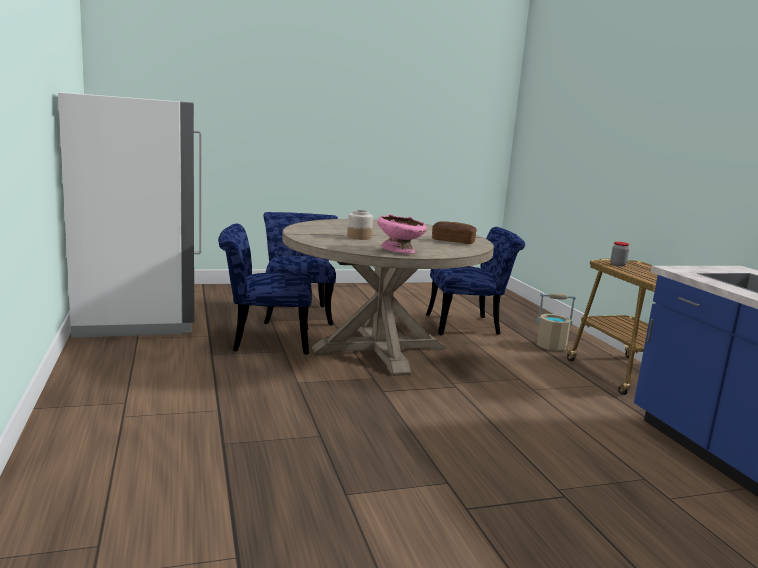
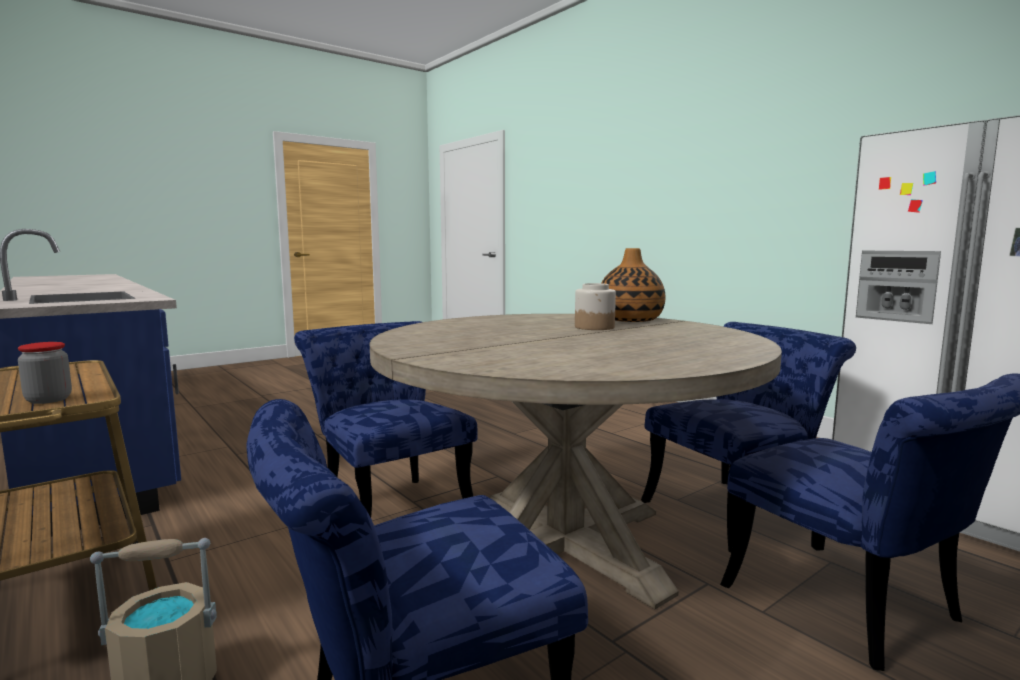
camera: 160 degrees right, 5 degrees down
(318, 238) = (630, 320): none -> vase
(400, 251) = (503, 319): pink bowl -> none
(453, 241) = (449, 340): bread -> none
(472, 386) = (390, 507): none -> blue chair

